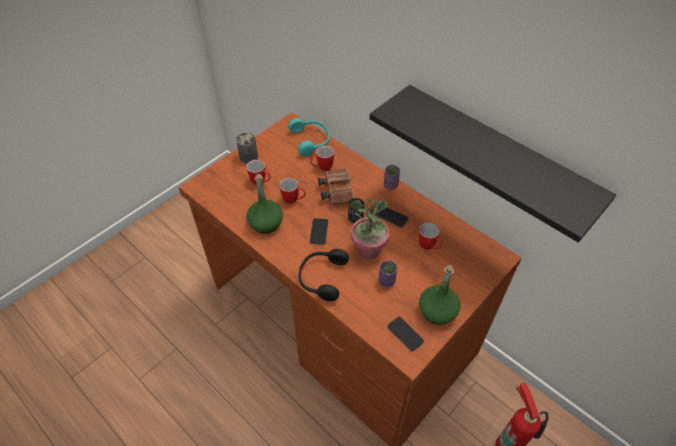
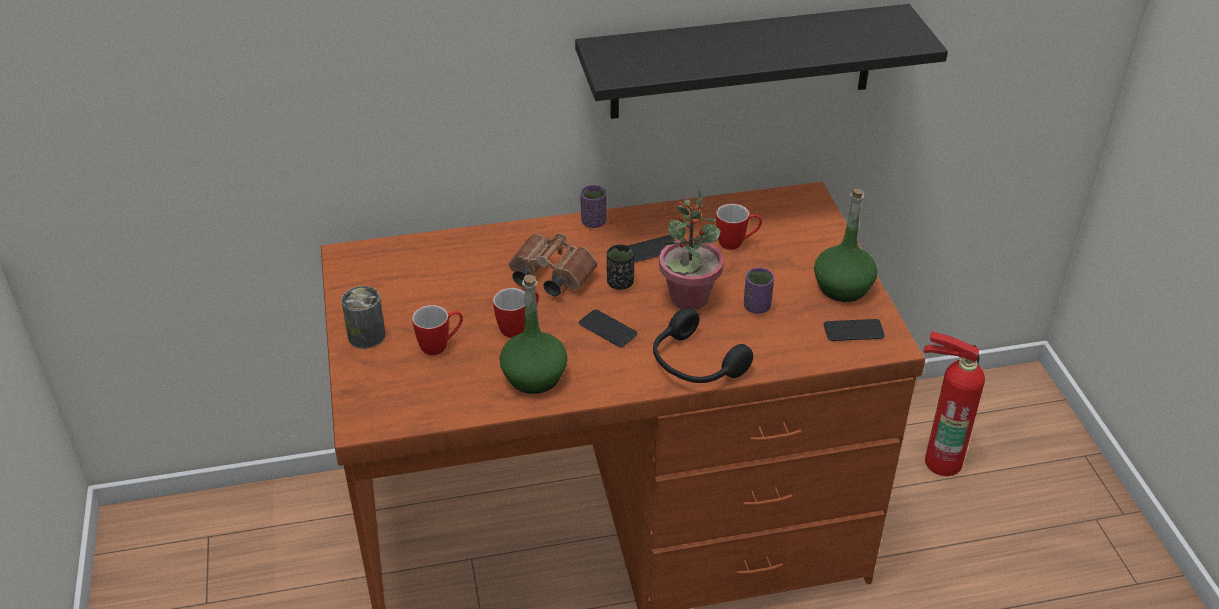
camera: 55 degrees left, 10 degrees down
(311, 140) = (413, 254): turquoise headphones -> none
(322, 168) = (485, 269): mug -> none

